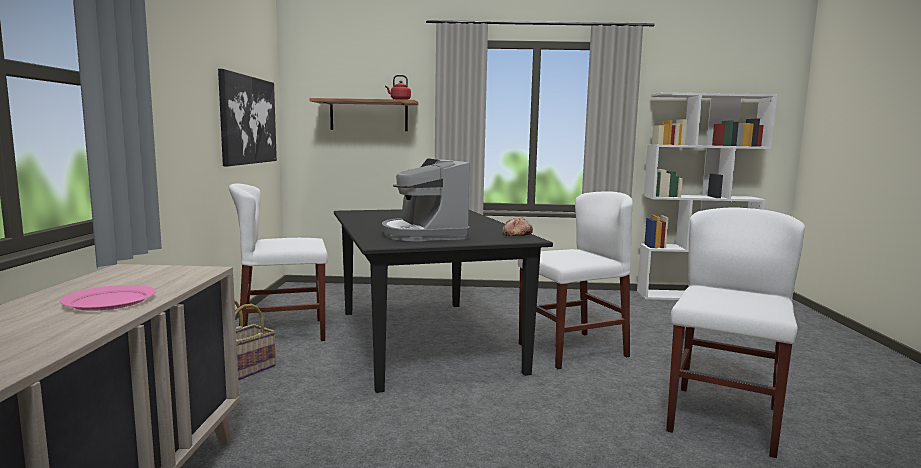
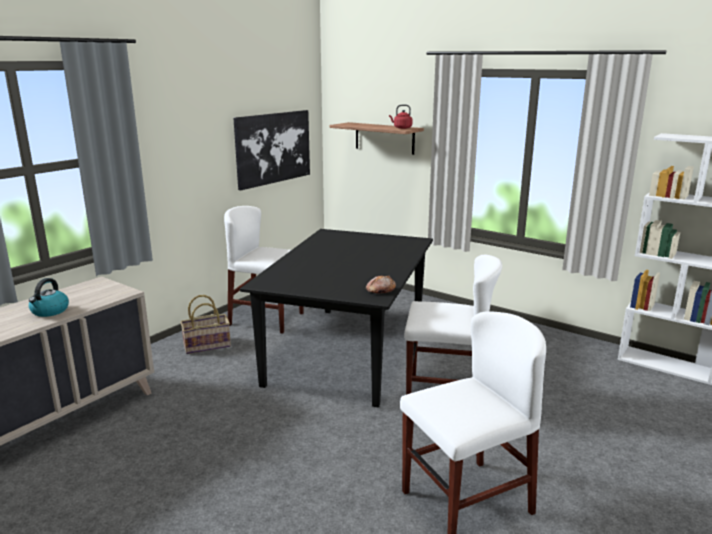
camera: 35 degrees right, 10 degrees up
(110, 301) = (50, 311): pink plate -> kettle
(424, 234) = (314, 276): coffee machine -> none

